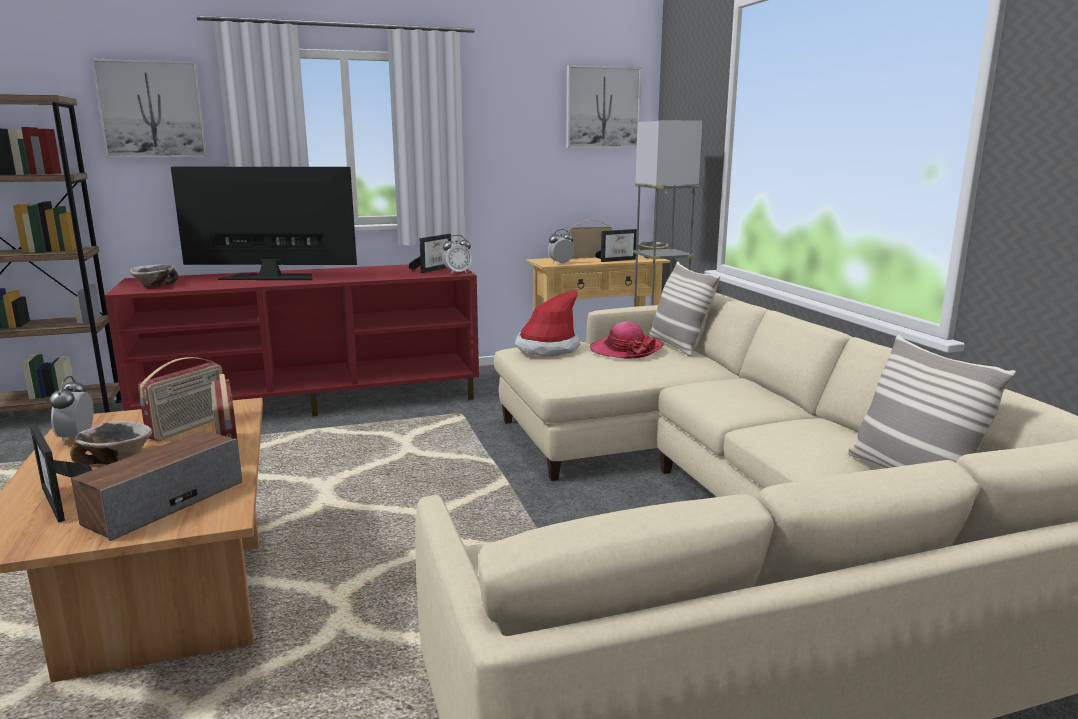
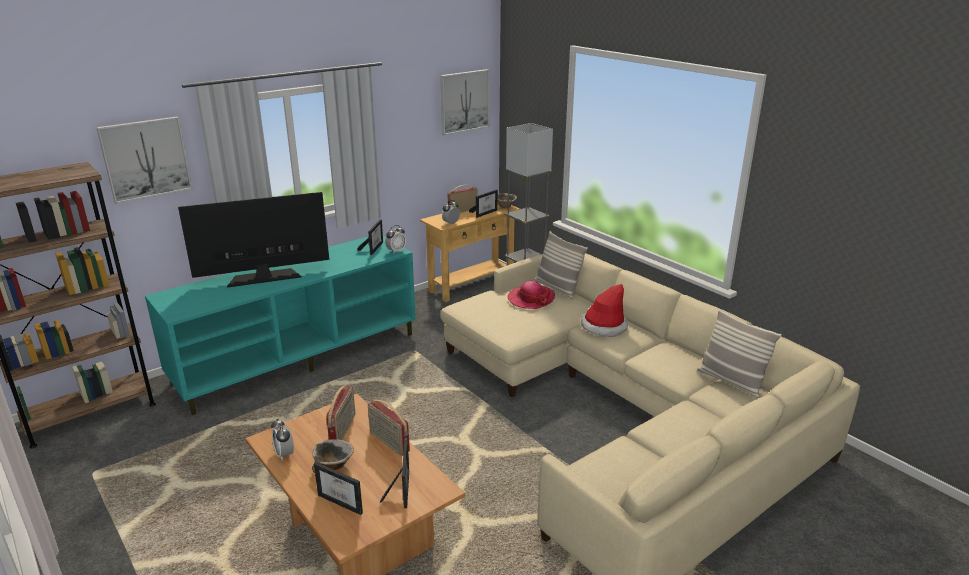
camera: 20 degrees left, 10 degrees up
(154, 285) = (188, 303): bowl -> none
(164, 503) = (401, 488): speaker -> picture frame
(314, 402) = (299, 358): red tv stand -> turquoise tv stand
(547, 348) = (480, 304): hat -> hat (603, 326)

